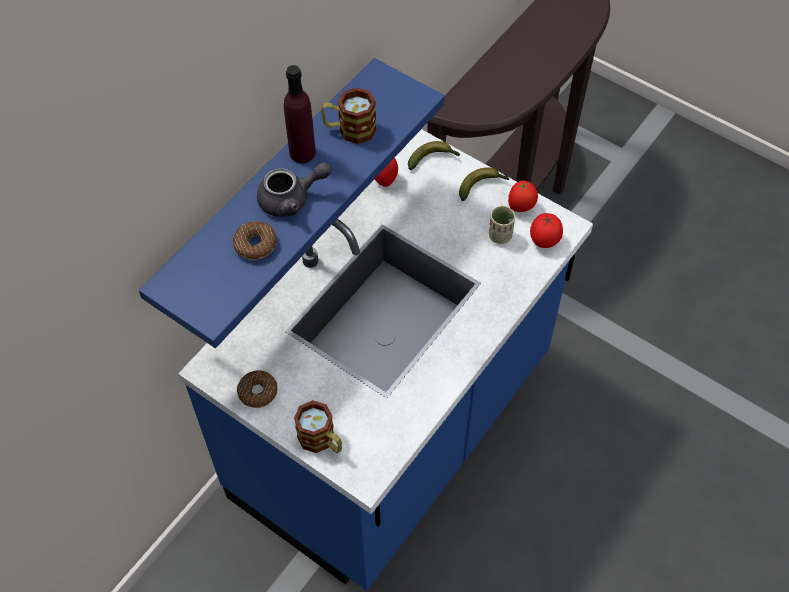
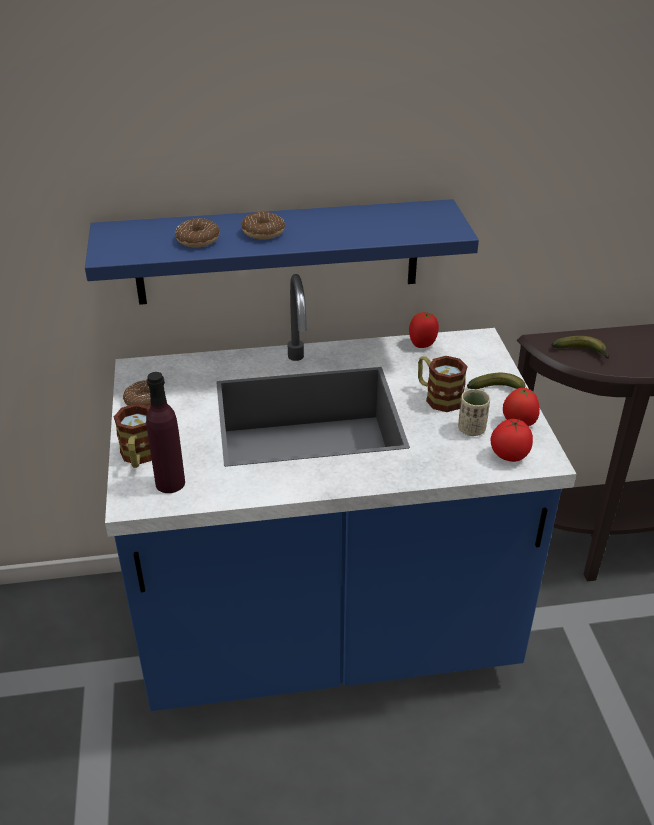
camera: 45 degrees right, 20 degrees down
(291, 199) = (263, 232): grey teapot -> donut
(302, 152) = (313, 216): purple bottle -> purple bottle (170, 483)
(349, 129) = (368, 221): mug -> mug (438, 397)
(433, 159) = (481, 354): banana -> banana (583, 353)

